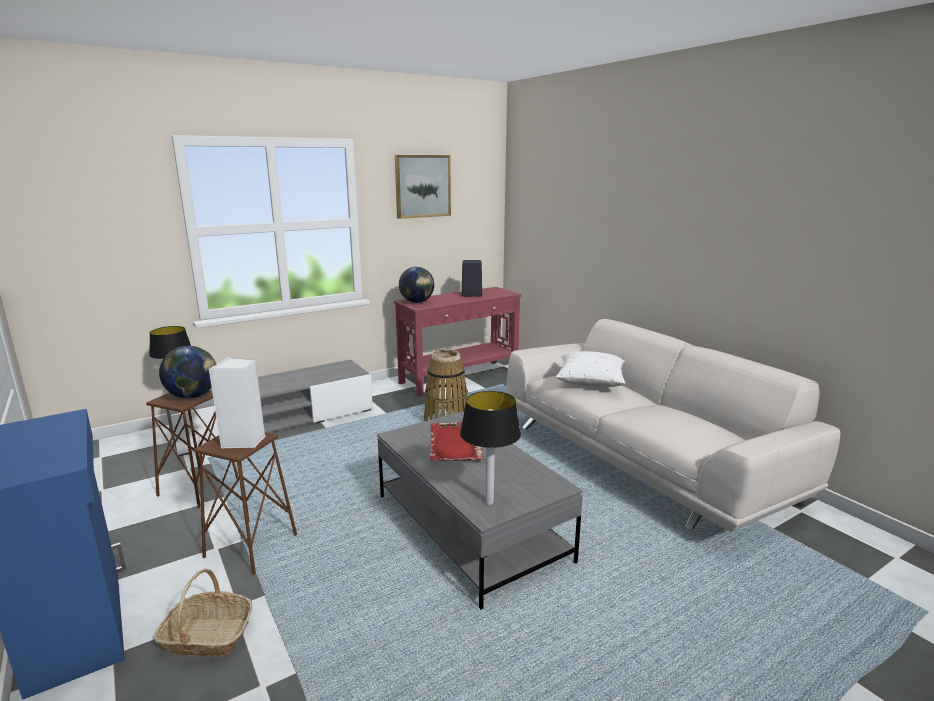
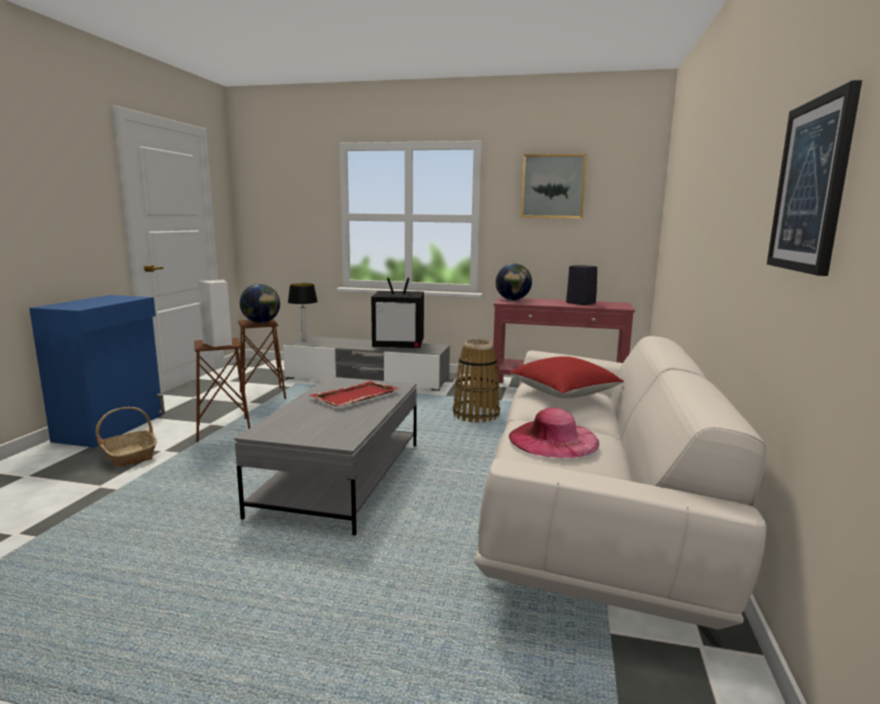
camera: 45 degrees right, 5 degrees down
(310, 375) = (399, 346): none -> television
(489, 502) = (279, 429): table lamp -> none
(590, 382) = (564, 393): white pillow -> red pillow
(673, 421) = (553, 439): none -> pink hat
(829, 234) = (811, 186): none -> picture

